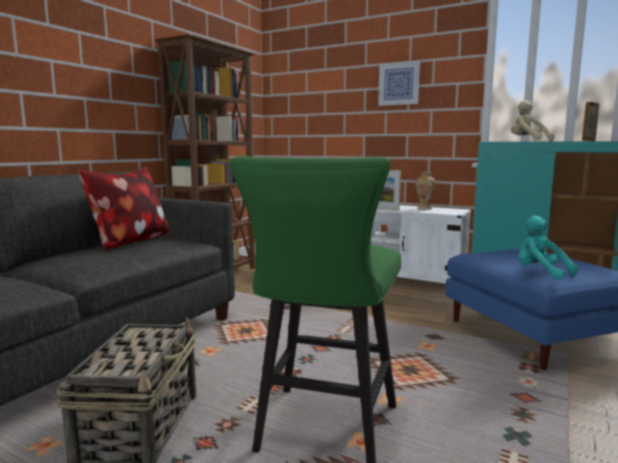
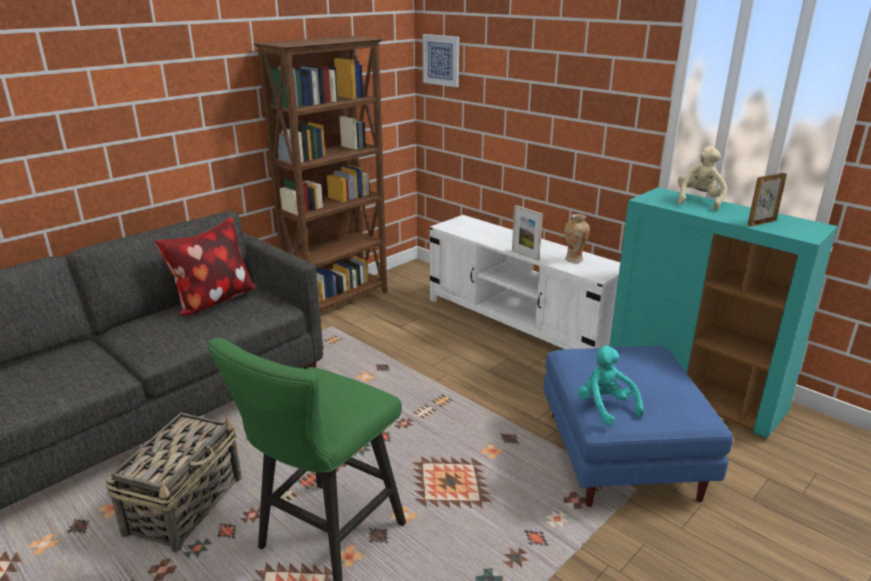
camera: 15 degrees right, 15 degrees up
(399, 84) = (569, 83): picture -> picture (441, 60)
(527, 141) = (699, 201): beige plush toy -> beige plush toy turned 45 degrees clockwise

